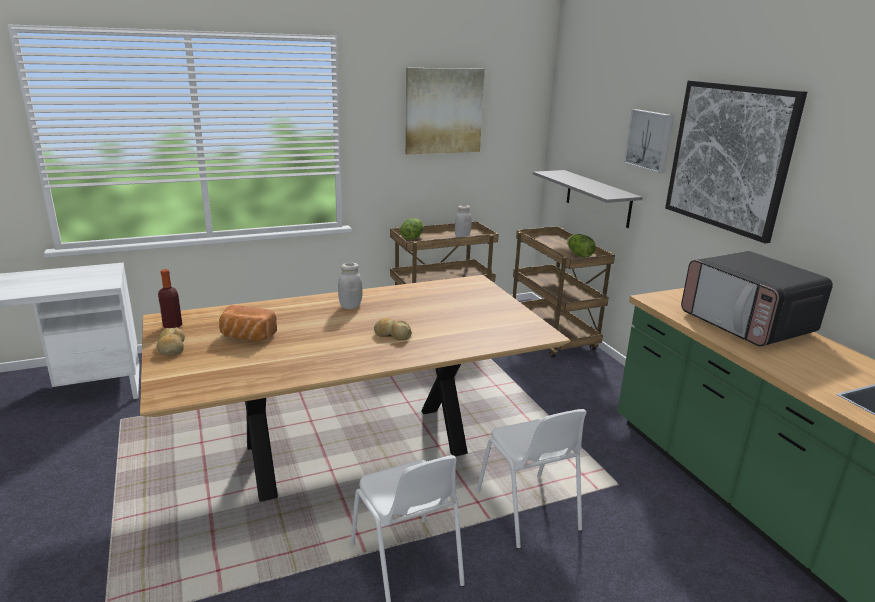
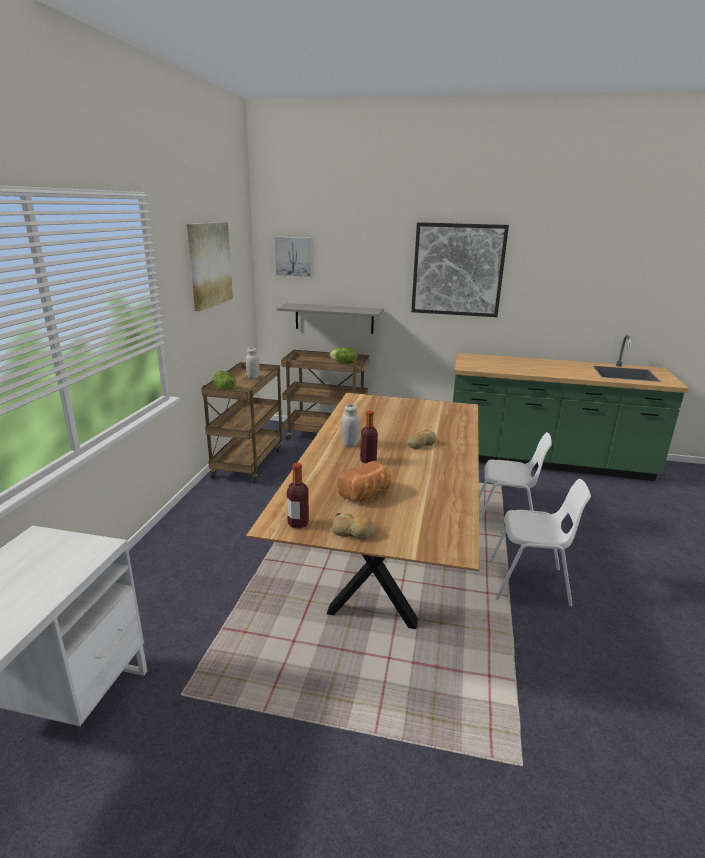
camera: 55 degrees left, 0 degrees up
(320, 321) = (368, 460): none -> bottle
(650, 140) = (383, 267): picture -> picture (294, 257)
(747, 324) = (517, 364): microwave -> none

